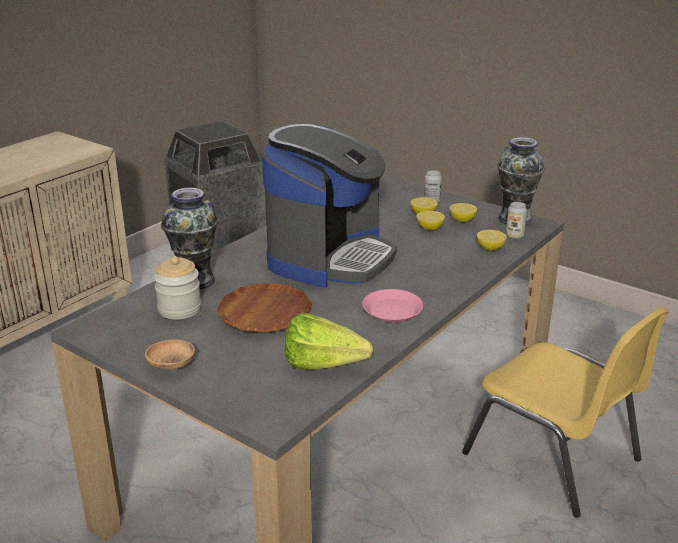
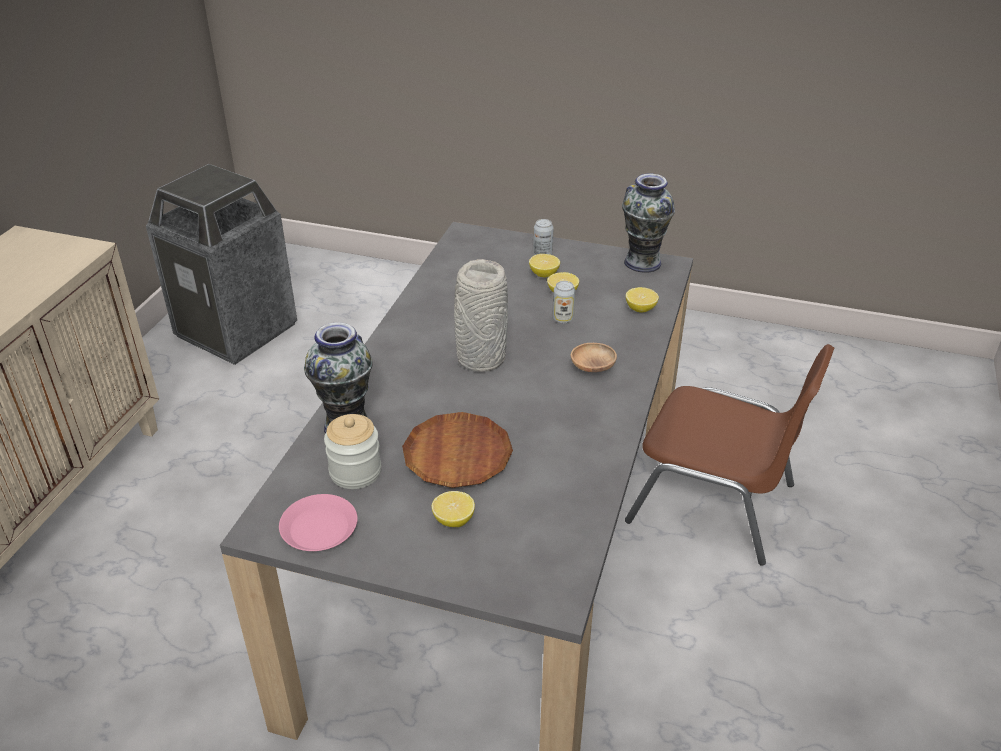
camera: 20 degrees left, 10 degrees up
(171, 366) = (398, 554): brown bowl -> brown bowl (592, 368)
(329, 367) = (570, 510): lettuce -> none
(330, 258) = (480, 358): coffee machine -> grey vase
(392, 311) = (590, 418): pink plate -> pink plate (319, 529)
(462, 220) = (589, 275): lemon -> lemon (453, 520)
(514, 236) = (655, 286): can -> can (563, 318)
(554, 457) = (714, 503): yellow chair -> brown chair

